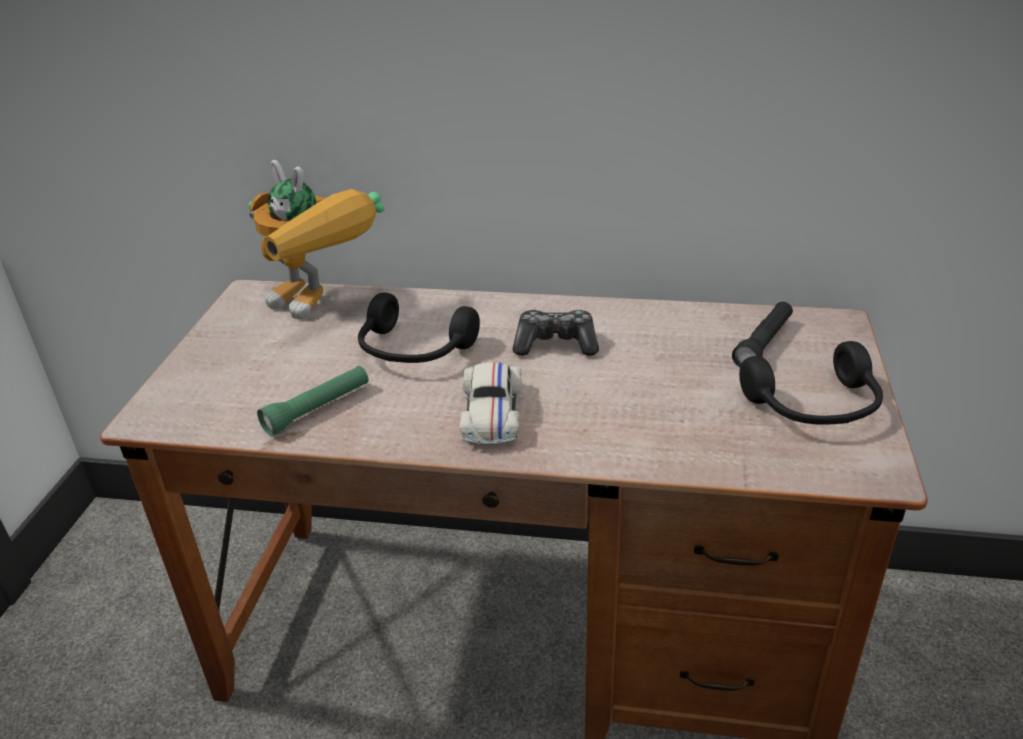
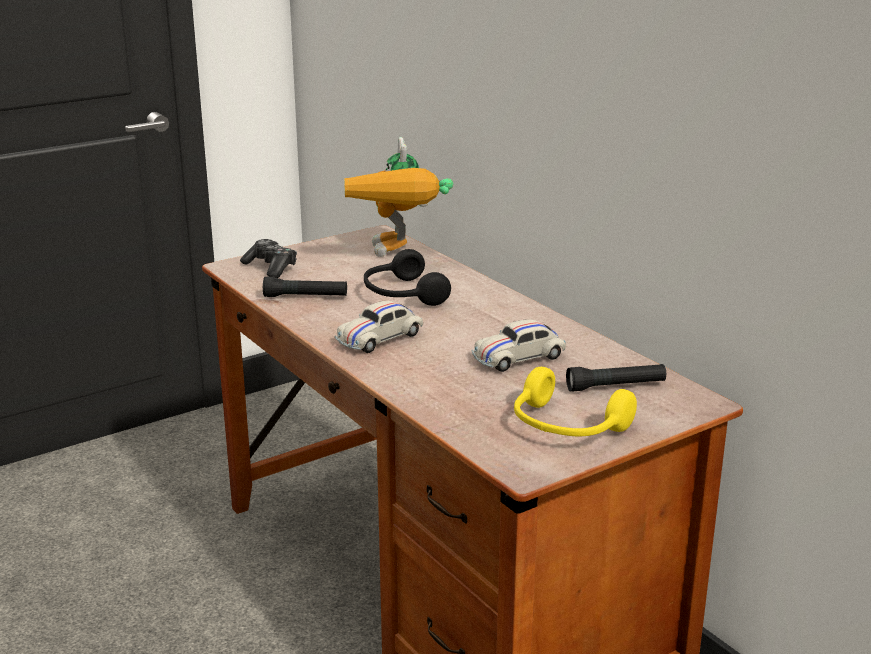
camera: 45 degrees right, 10 degrees down
(317, 409) = (305, 297): green flashlight -> black flashlight
(555, 344) = (485, 327): game controller -> game controller (271, 267)
(645, 360) = (519, 357): none -> white toy car
(815, 407) = (566, 427): black headphones -> yellow headphones

